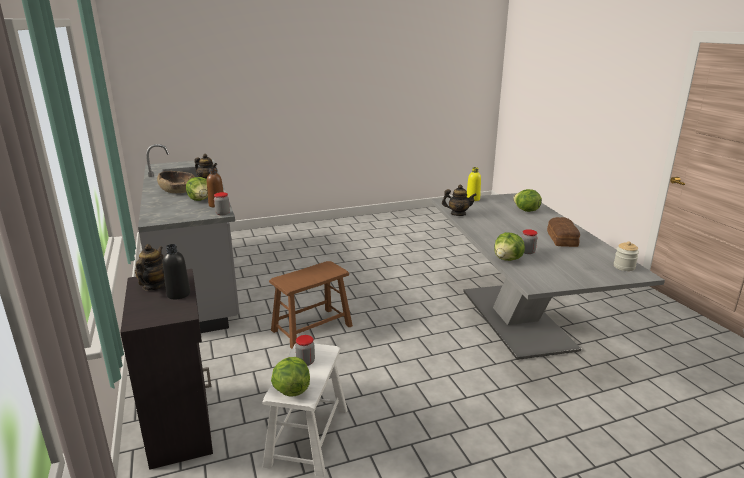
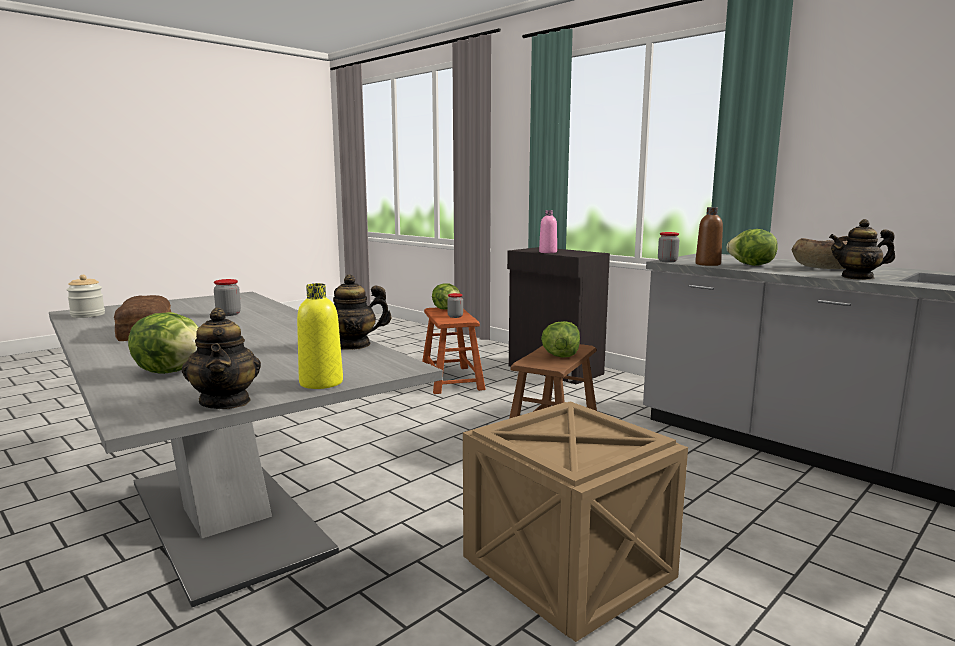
camera: 155 degrees right, 10 degrees down
(154, 286) = (576, 252): teapot -> teapot (226, 402)
(178, 294) = (548, 252): black bottle -> pink bottle
(307, 436) = (451, 380): white stool -> brown stool
(382, 270) = (569, 572): none -> crate
(508, 259) = (264, 306): lettuce -> lettuce (560, 356)

